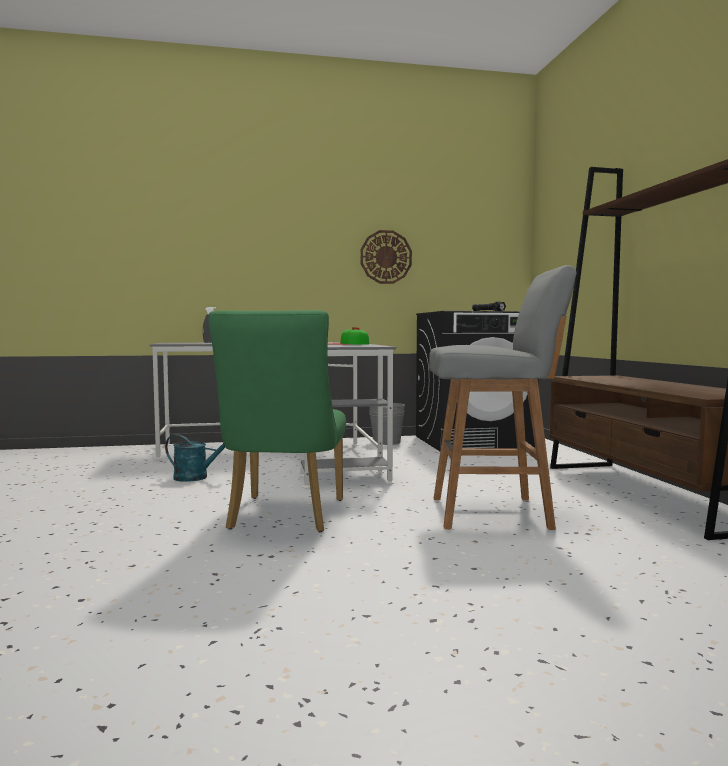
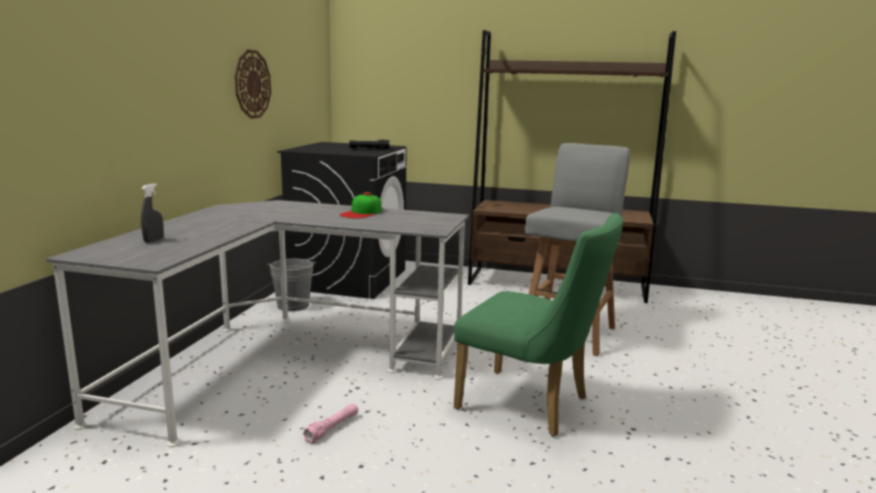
camera: 65 degrees left, 10 degrees up
(197, 477) = (332, 428): turquoise watering can -> pink flashlight

